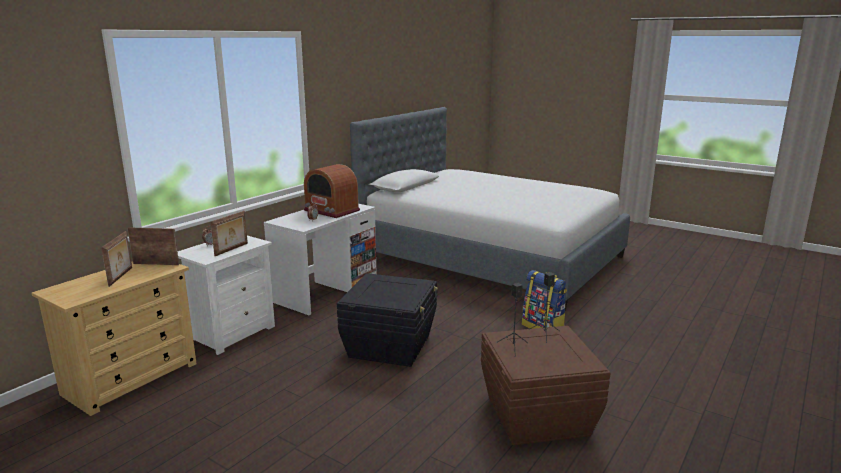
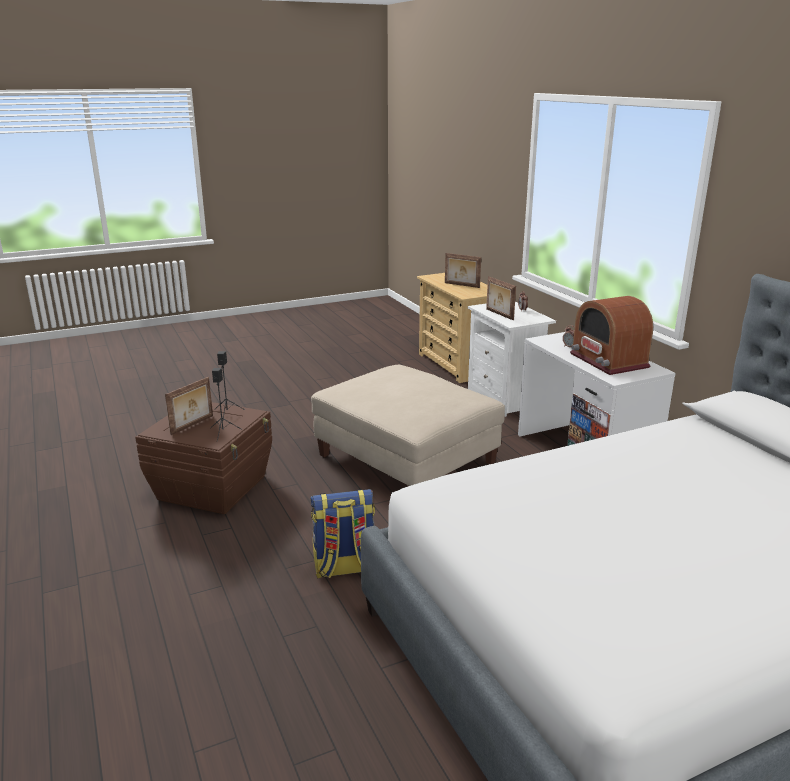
camera: 120 degrees right, 5 degrees up
(156, 264) = (480, 293): picture frame -> picture frame (193, 425)
(331, 210) = (608, 360): radio -> radio turned 90 degrees counterclockwise
(390, 346) = (406, 458): black storage box -> beige ottoman

